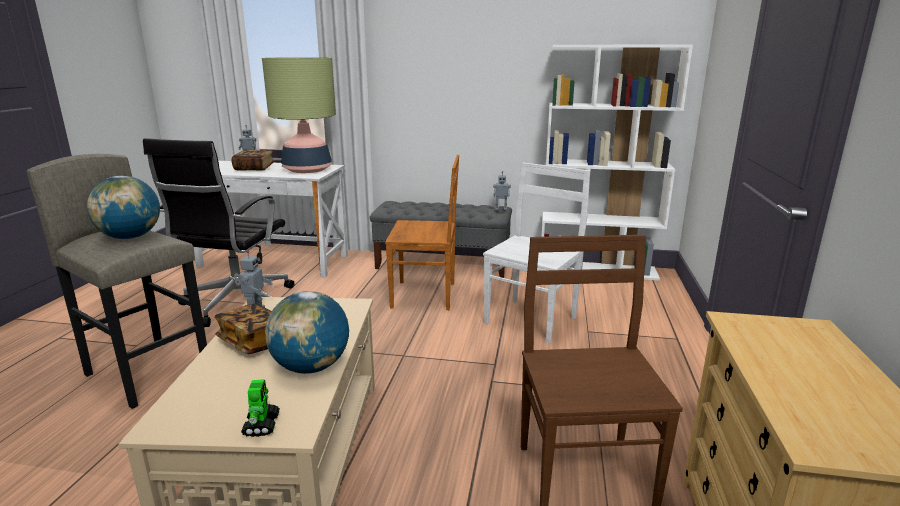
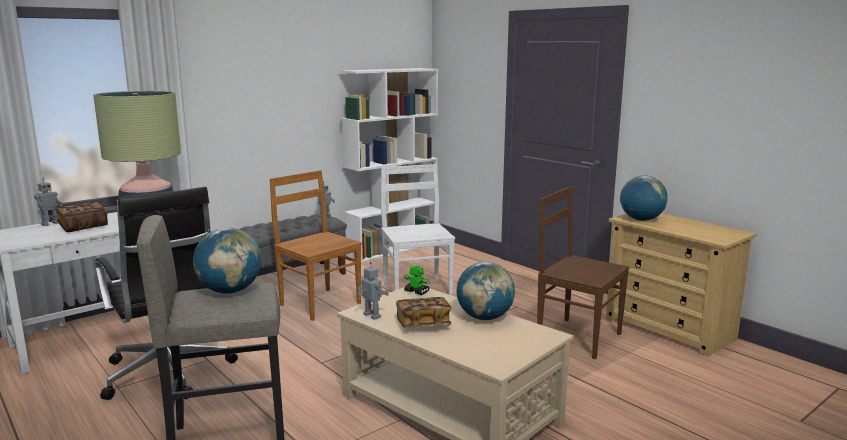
camera: 50 degrees left, 5 degrees down
(262, 425) = (534, 341): toy robot -> toy robot (416, 291)
(426, 295) = (319, 303): brown chair -> brown chair turned 90 degrees counterclockwise
(761, 335) = (641, 219): none -> globe

